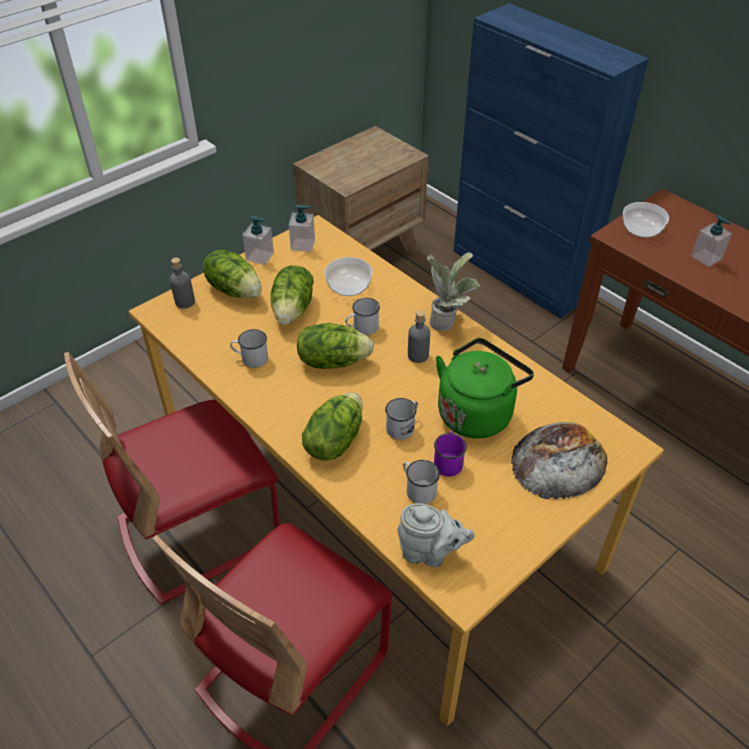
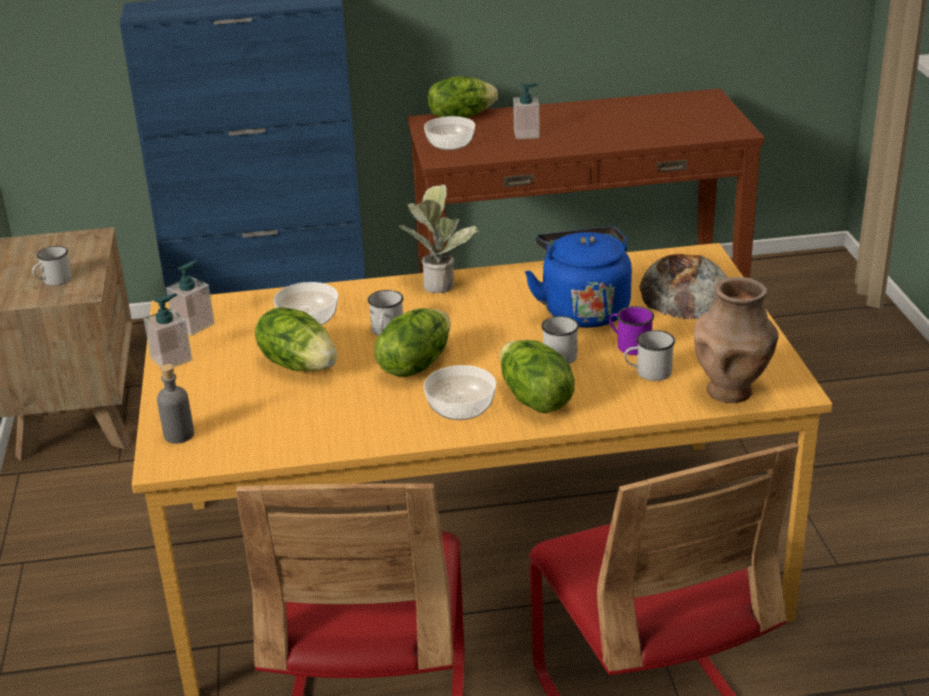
camera: 55 degrees left, 15 degrees down
(235, 289) = (207, 393): lettuce -> lettuce (460, 116)
(250, 358) = (344, 415): white mug -> white mug (53, 281)
(297, 409) = (462, 408): none -> bowl
(418, 355) = (468, 314): grey bottle -> none
(429, 552) = (731, 391): grey teapot -> brown vase
(477, 412) = (583, 309): green kettle -> blue kettle

